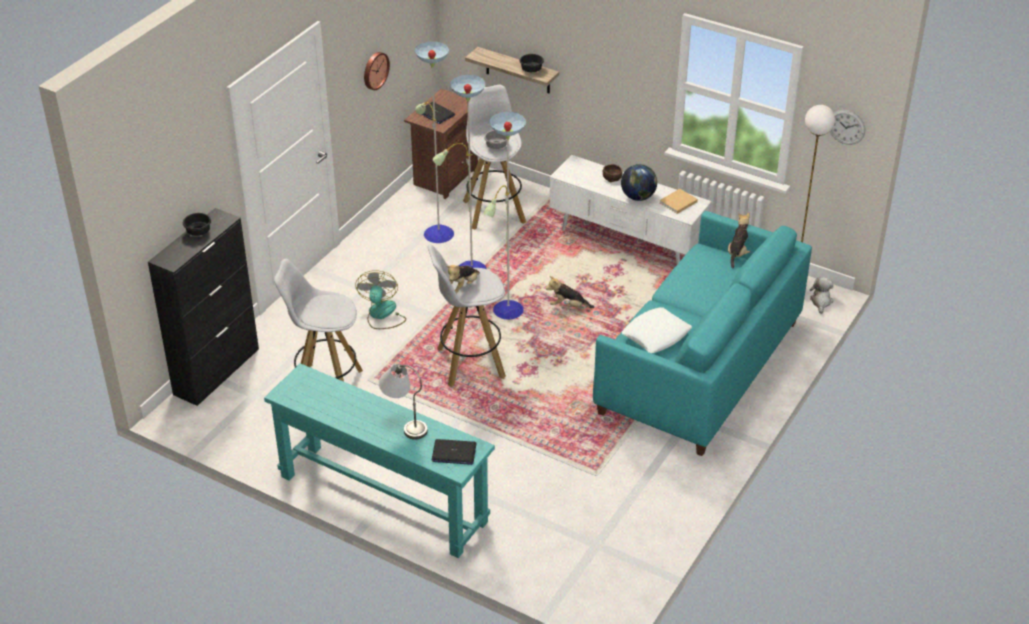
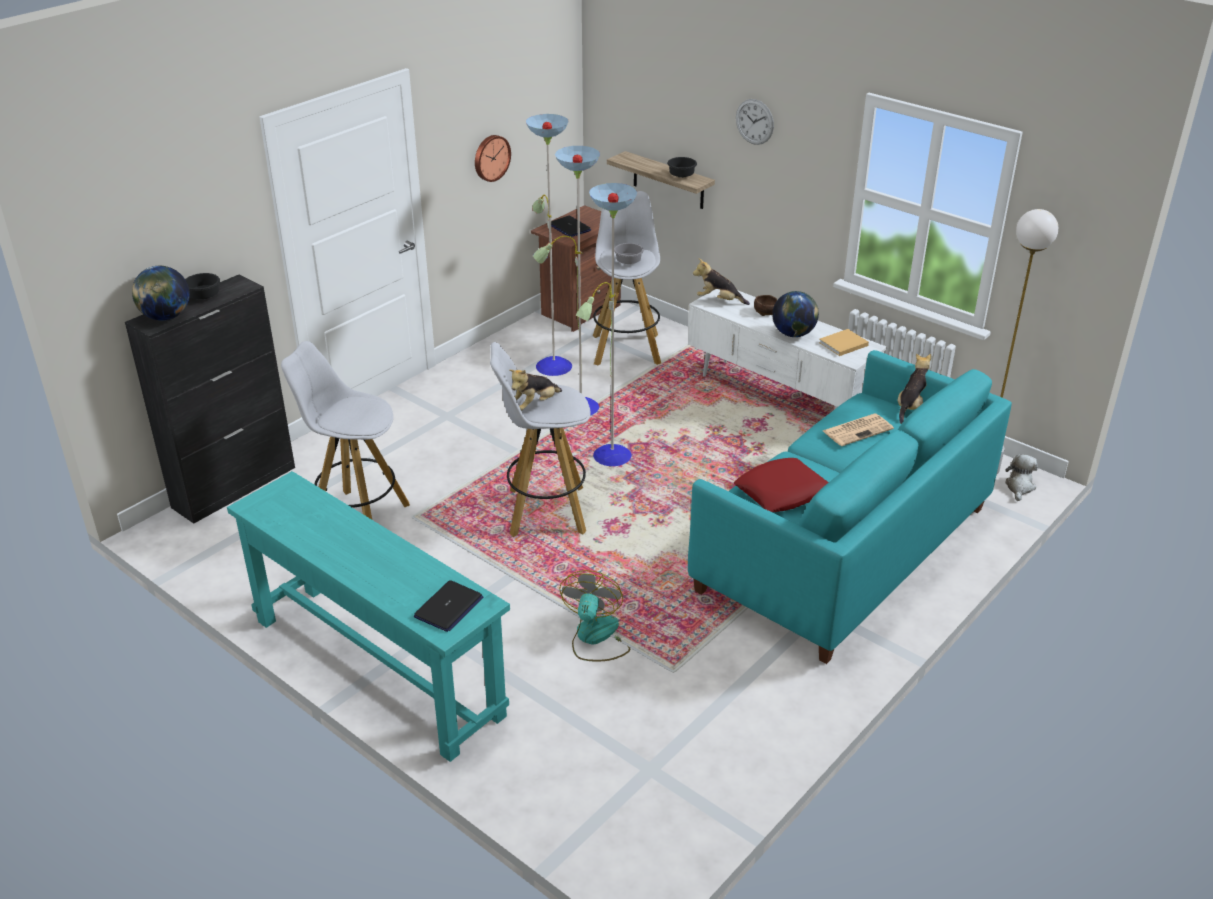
camera: 10 degrees right, 5 degrees down
(178, 254) = (166, 317): none -> globe
(382, 315) = (456, 445): fan -> fan (595, 638)
(404, 423) = (396, 560): grey table lamp -> none
(453, 453) = (448, 607): laptop -> laptop turned 75 degrees counterclockwise
(568, 306) = (688, 459): plush toy -> plush toy (719, 300)
(656, 335) = (781, 492): white pillow -> red pillow
(702, 277) = (858, 430): none -> newspaper
(846, 127) = (1073, 247): wall clock -> wall clock (754, 121)

